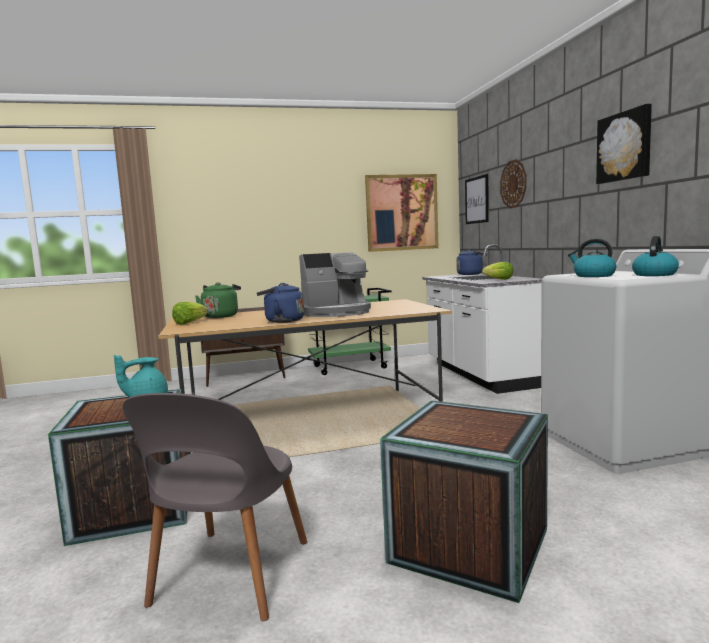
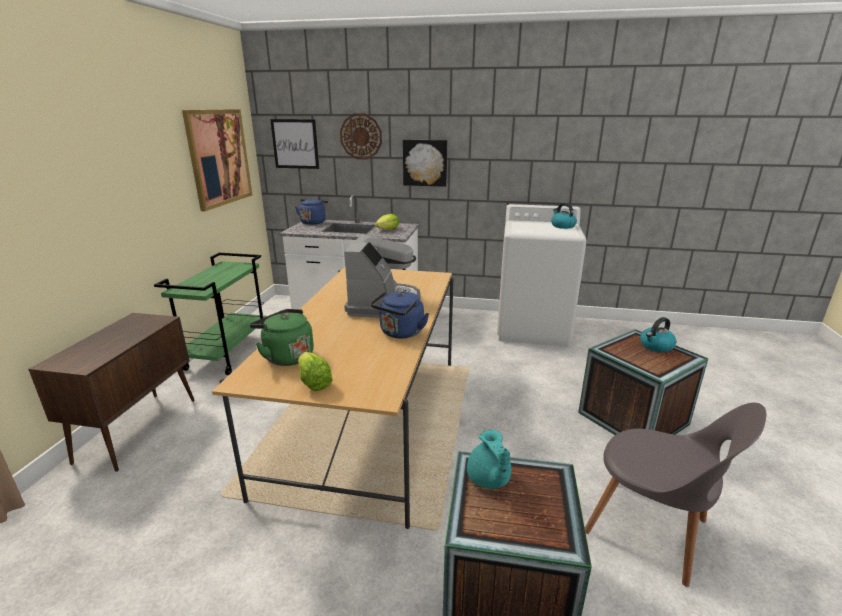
camera: 65 degrees left, 15 degrees up
(593, 276) = (542, 231): kettle -> kettle (656, 346)
(625, 146) = (499, 129): picture -> picture (425, 162)

